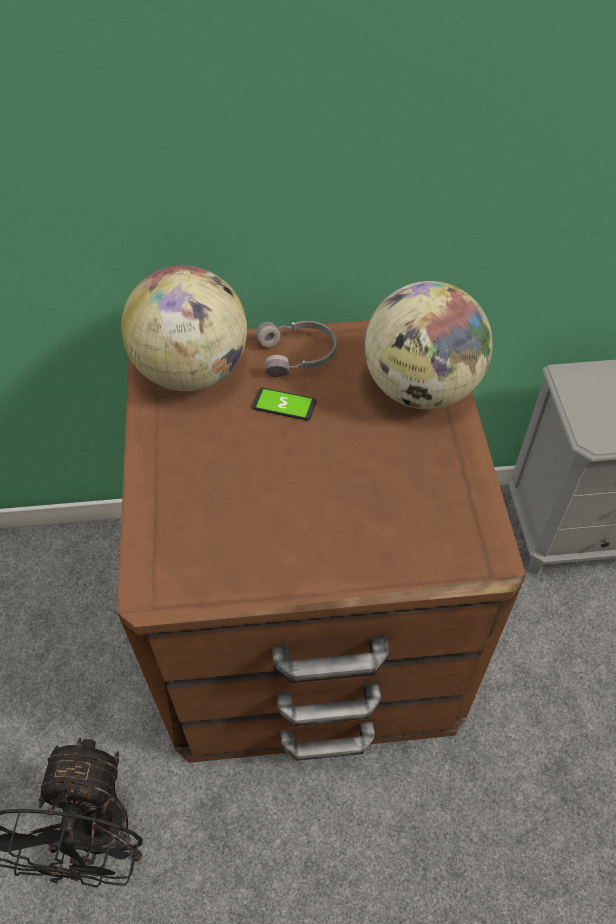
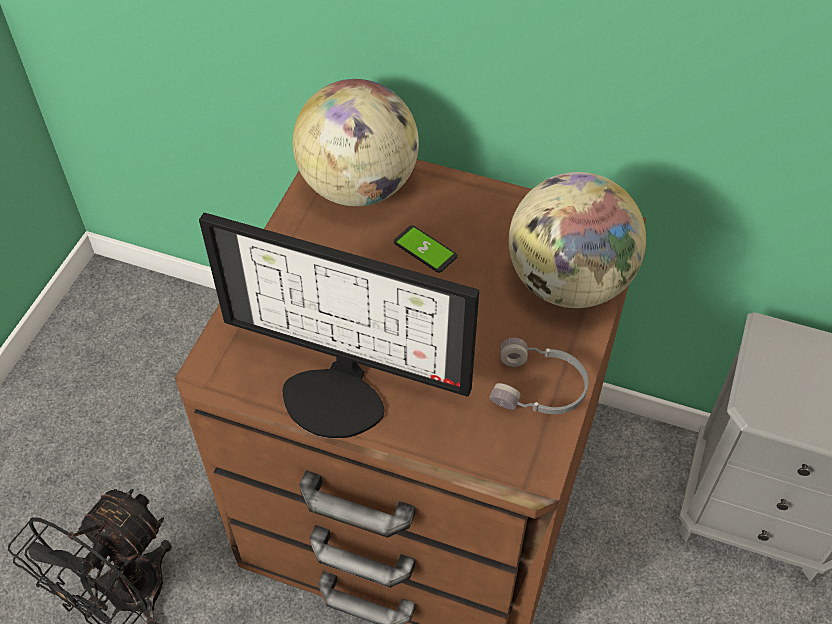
camera: 25 degrees right, 0 degrees up
(283, 562) = (338, 393): none -> monitor
(298, 355) = (467, 206): grey headphones -> grey headphones (539, 388)

